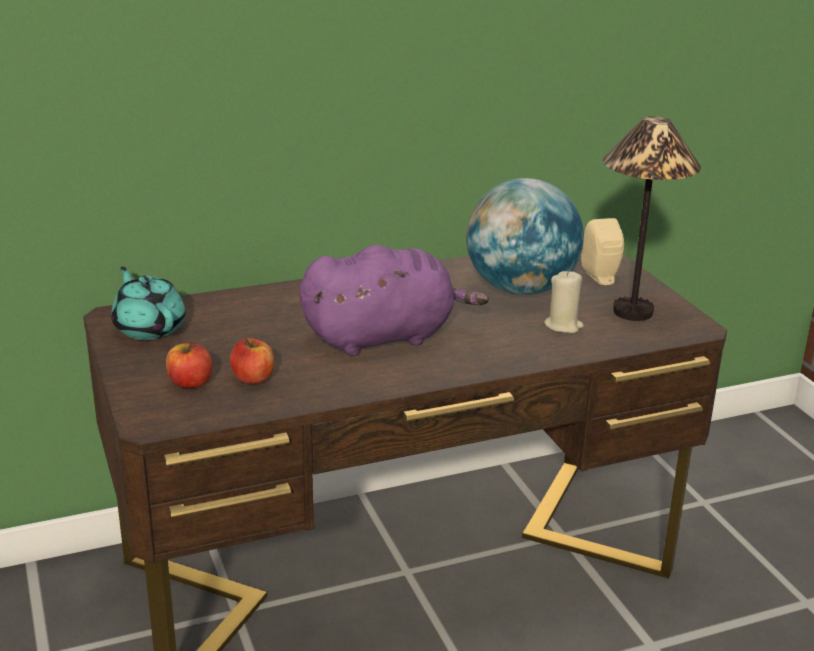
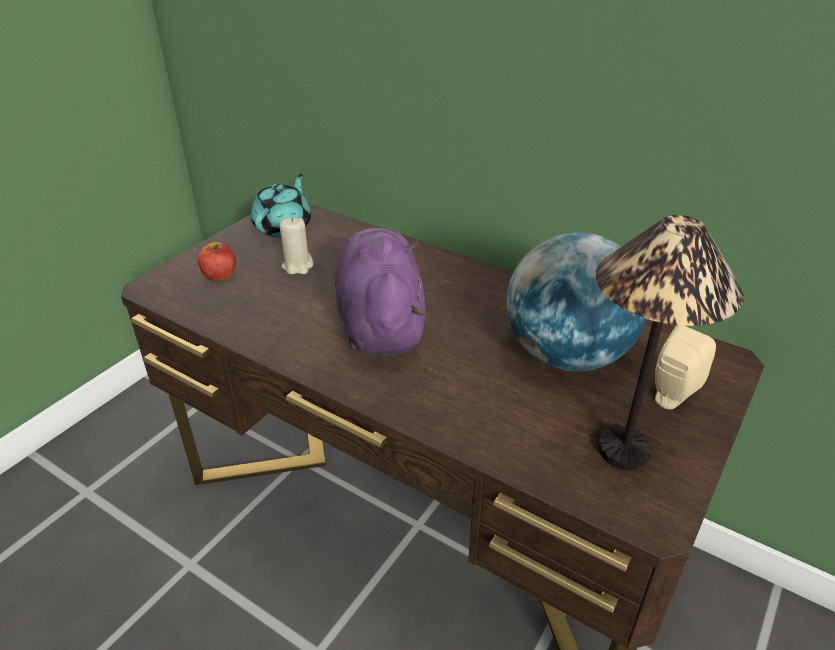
camera: 55 degrees right, 10 degrees up
(253, 378) = (250, 296): apple -> none
(384, 337) = (380, 323): purple plush toy -> purple plush toy turned 135 degrees counterclockwise
(563, 326) = (527, 414): beige candle -> beige candle (298, 266)

